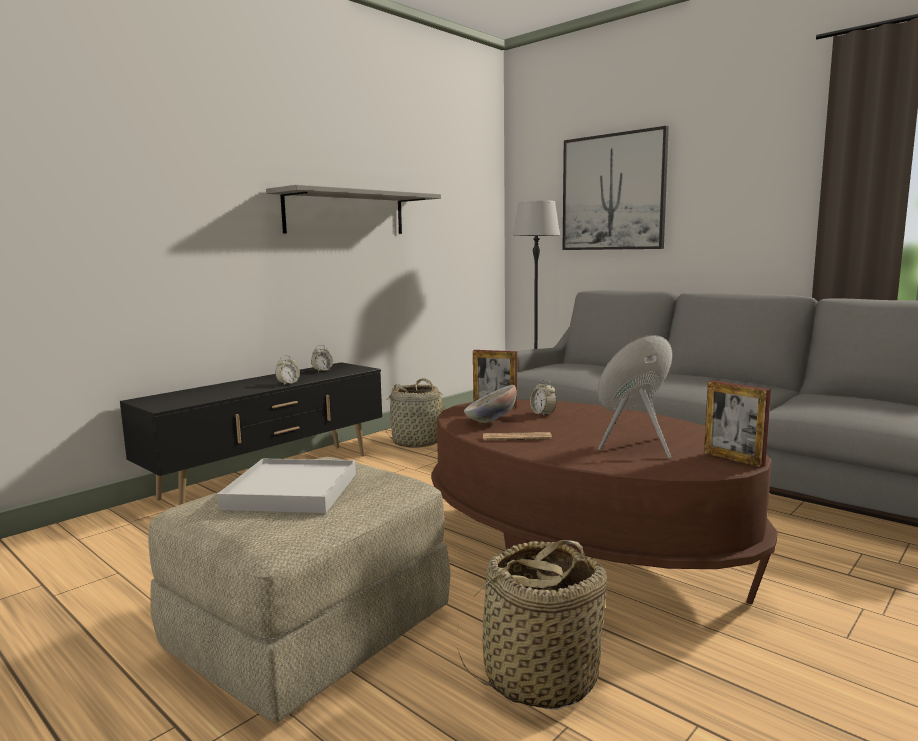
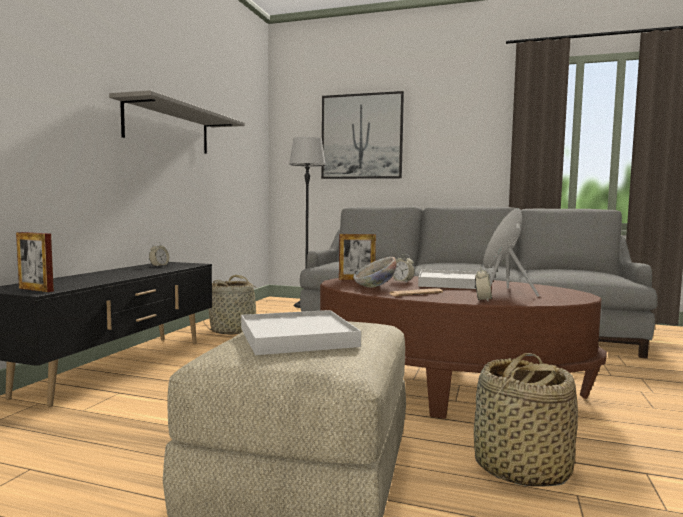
camera: 25 degrees left, 5 degrees down
(288, 384) = (144, 274): alarm clock -> alarm clock (482, 300)
(599, 421) = (450, 283): none -> white tray
(733, 459) = (574, 294): picture frame -> picture frame (36, 290)

